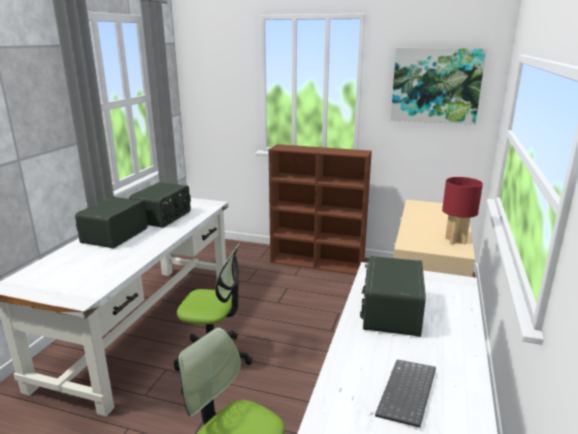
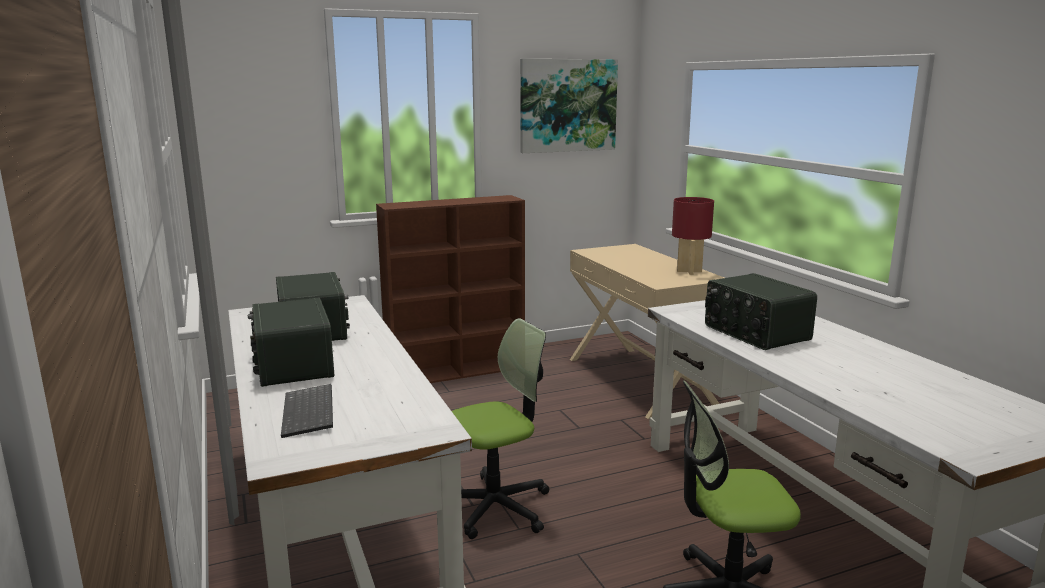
camera: 40 degrees left, 5 degrees down
(408, 394) = (879, 373): keyboard -> keyboard (310, 413)

